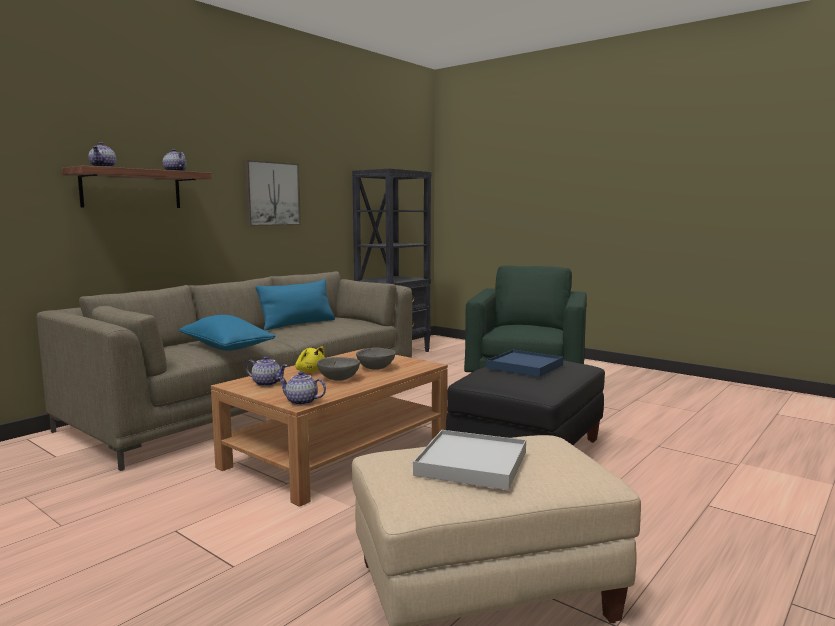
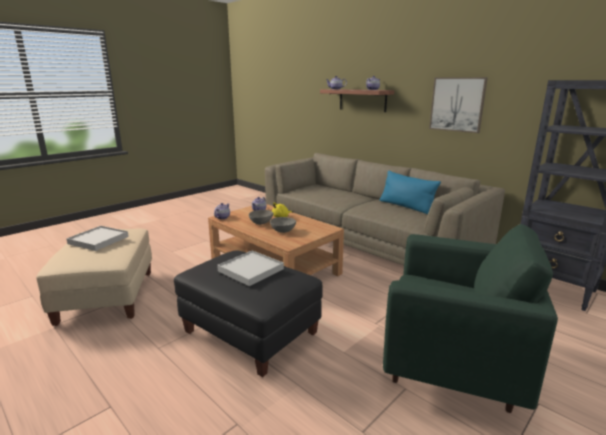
camera: 95 degrees right, 10 degrees up
(226, 348) = (323, 196): blue pillow -> none
(524, 366) = (251, 270): blue tray -> white tray

